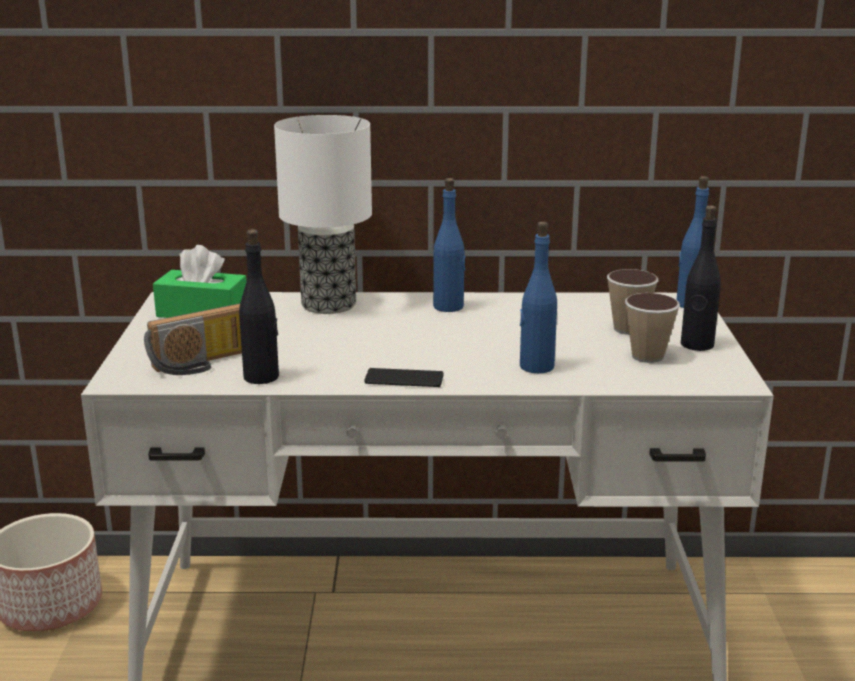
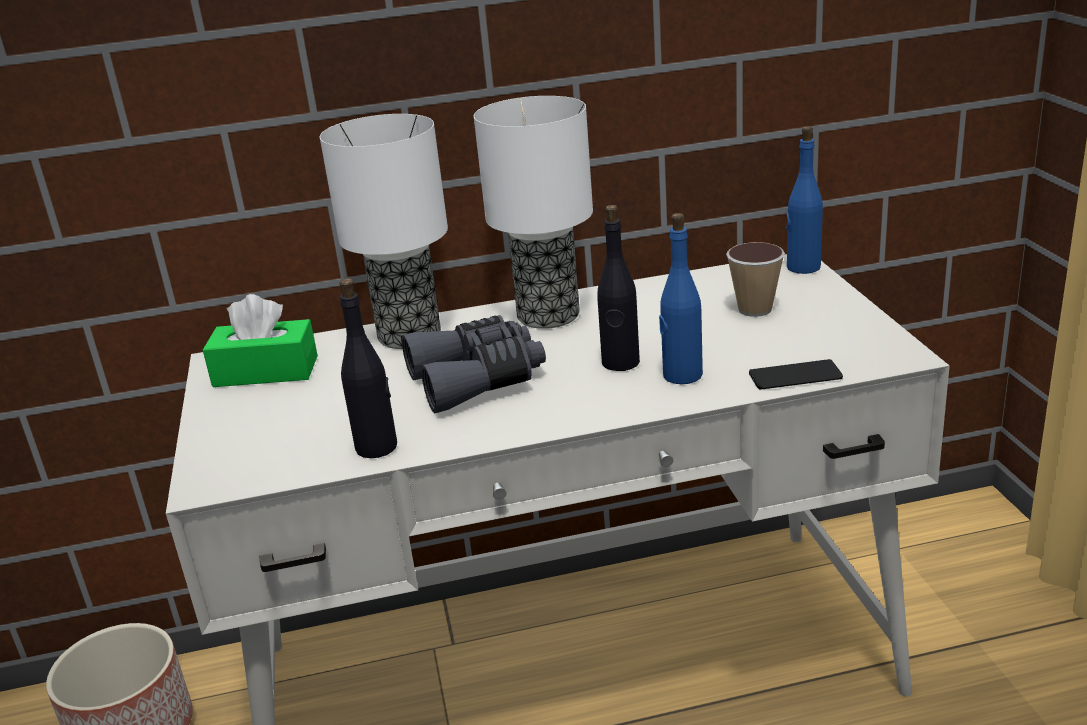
camera: 10 degrees left, 5 degrees up
(206, 363) = (302, 440): radio -> none
(366, 343) = (477, 379): none -> grey binoculars
(404, 379) = (543, 419): phone -> phone (795, 376)
(449, 307) = (546, 315): blue bottle -> table lamp
(647, 356) = (793, 340): cup -> none
(697, 345) = (837, 316): black bottle -> black bottle (620, 363)

